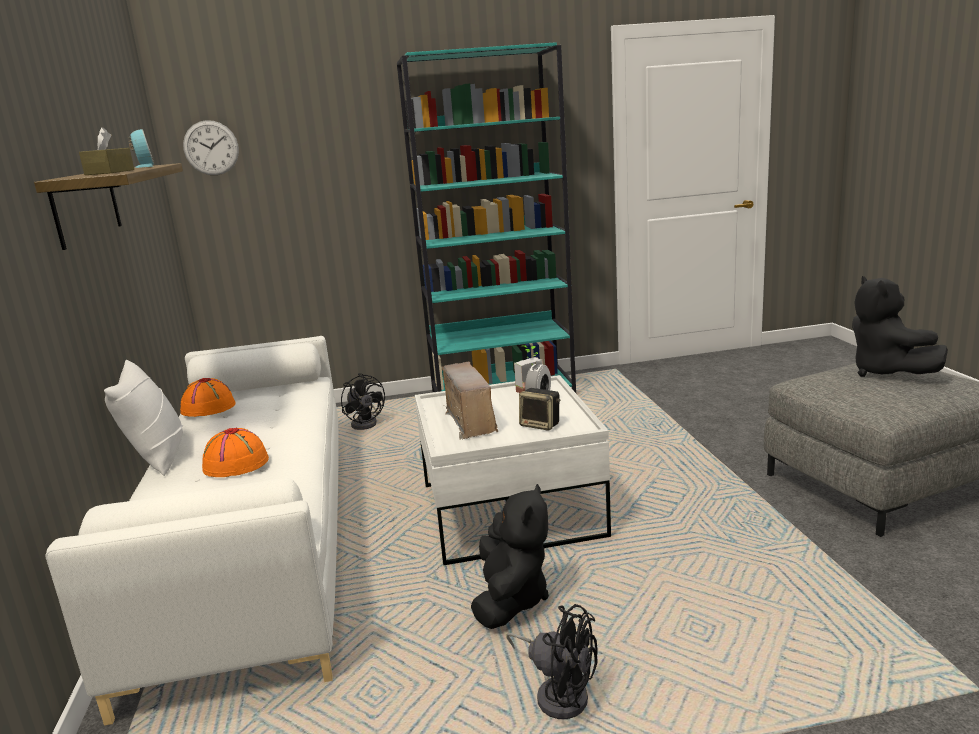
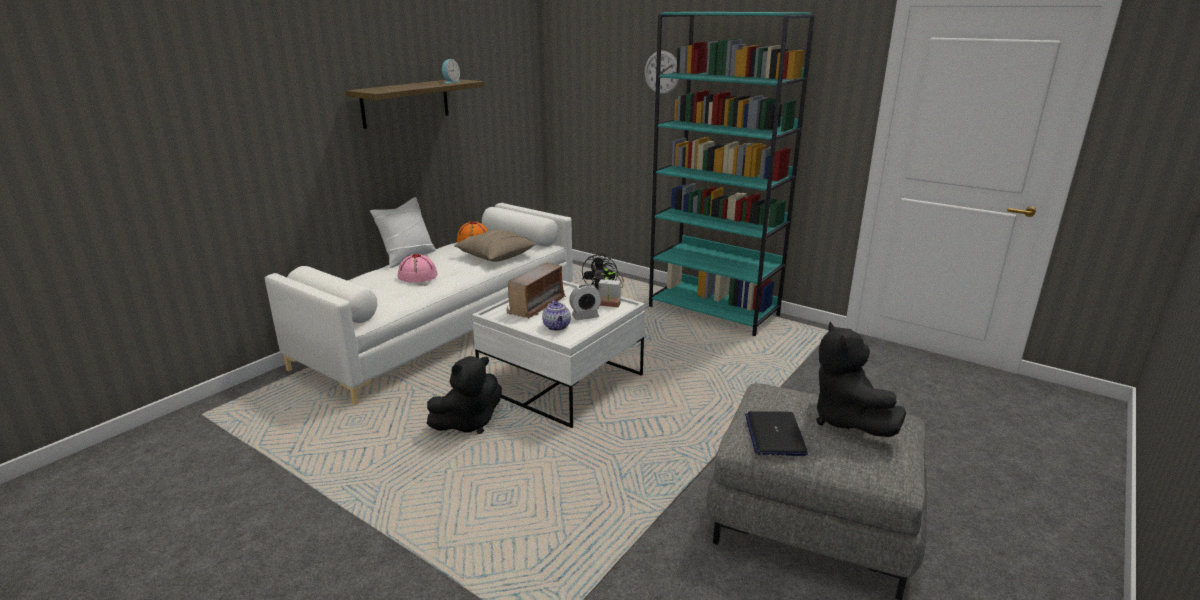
camera: 45 degrees right, 5 degrees up
(110, 172) = (396, 88): brown tissue box -> none
(211, 148) = (568, 64): wall clock -> wall clock (662, 72)
(235, 464) = (417, 276): orange hat -> pink hat
(280, 408) = (495, 255): none -> beige pillow
(541, 425) = (557, 327): speaker -> teapot
(558, 693) = (400, 472): black fan -> none
(886, 372) = (846, 420): black plush toy -> black plush toy turned 45 degrees counterclockwise
(887, 399) = (774, 434): none -> laptop

